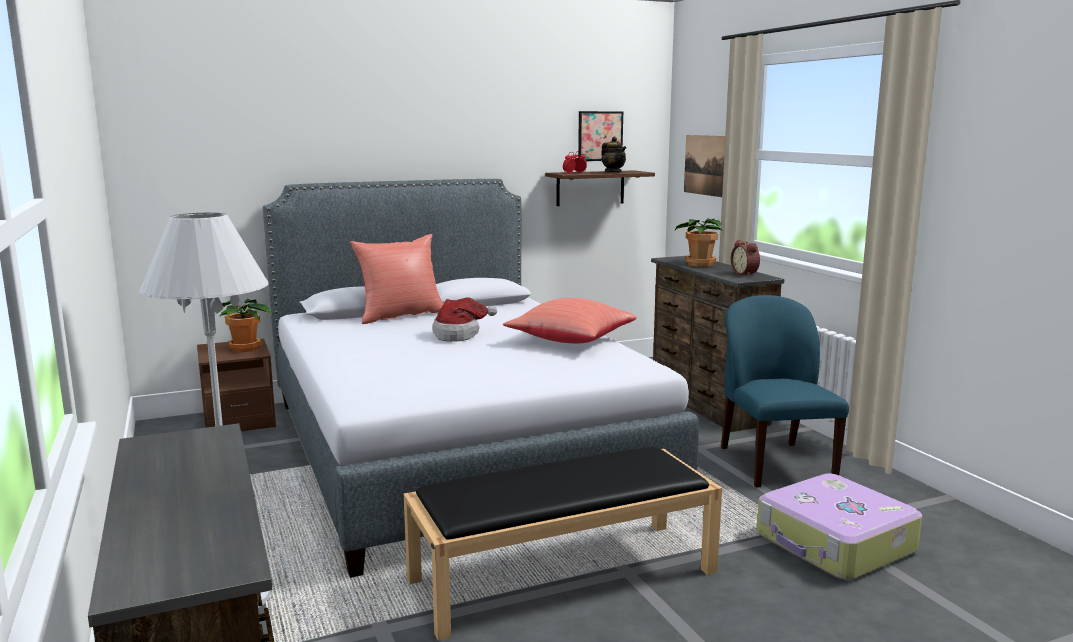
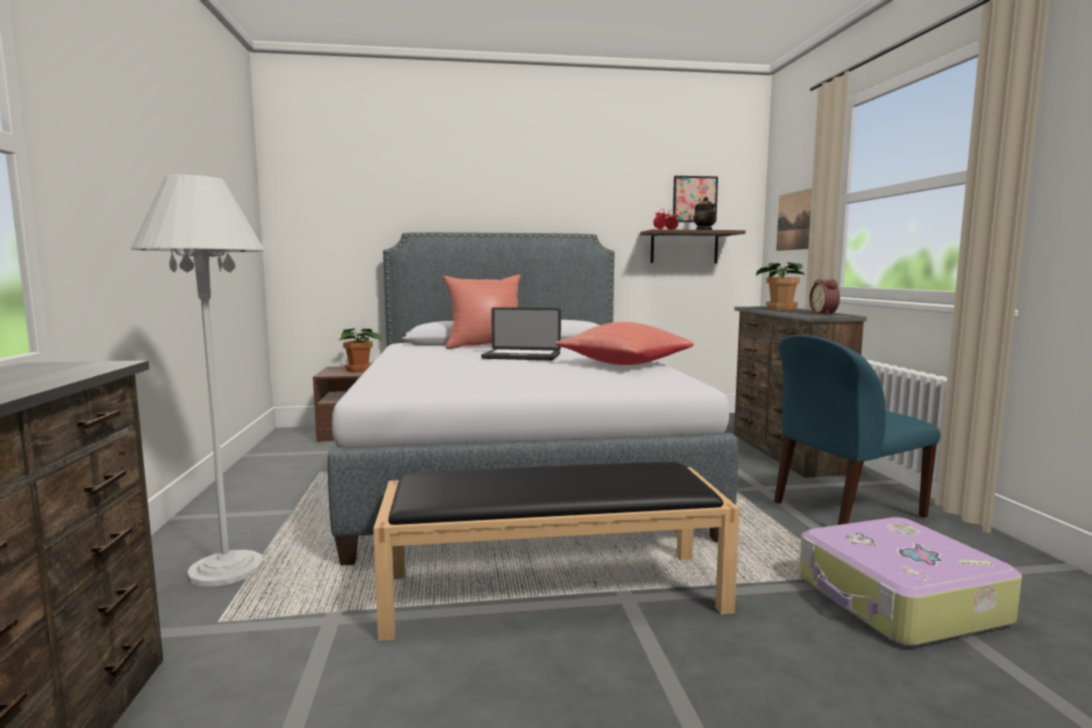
camera: 15 degrees right, 5 degrees down
(459, 335) = (521, 356): hat -> laptop
(774, 464) = (844, 510): blue chair -> blue chair turned 120 degrees counterclockwise

